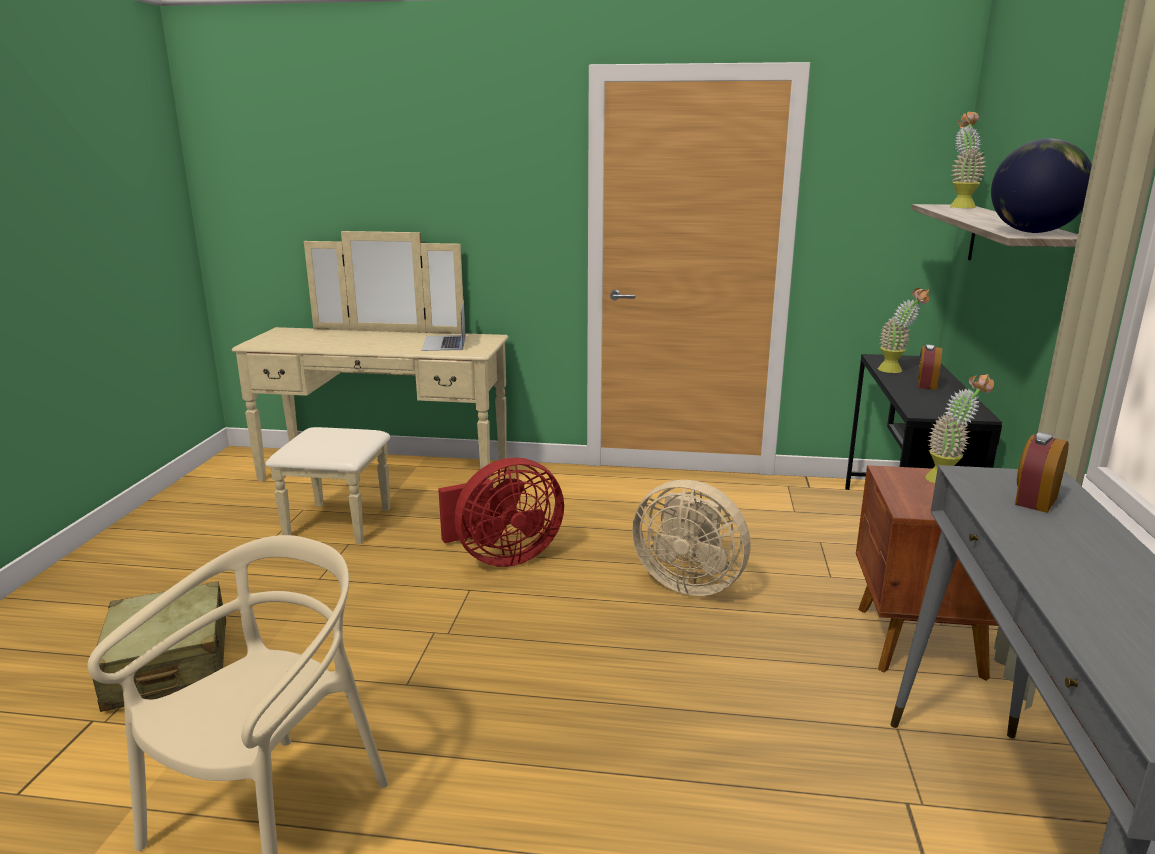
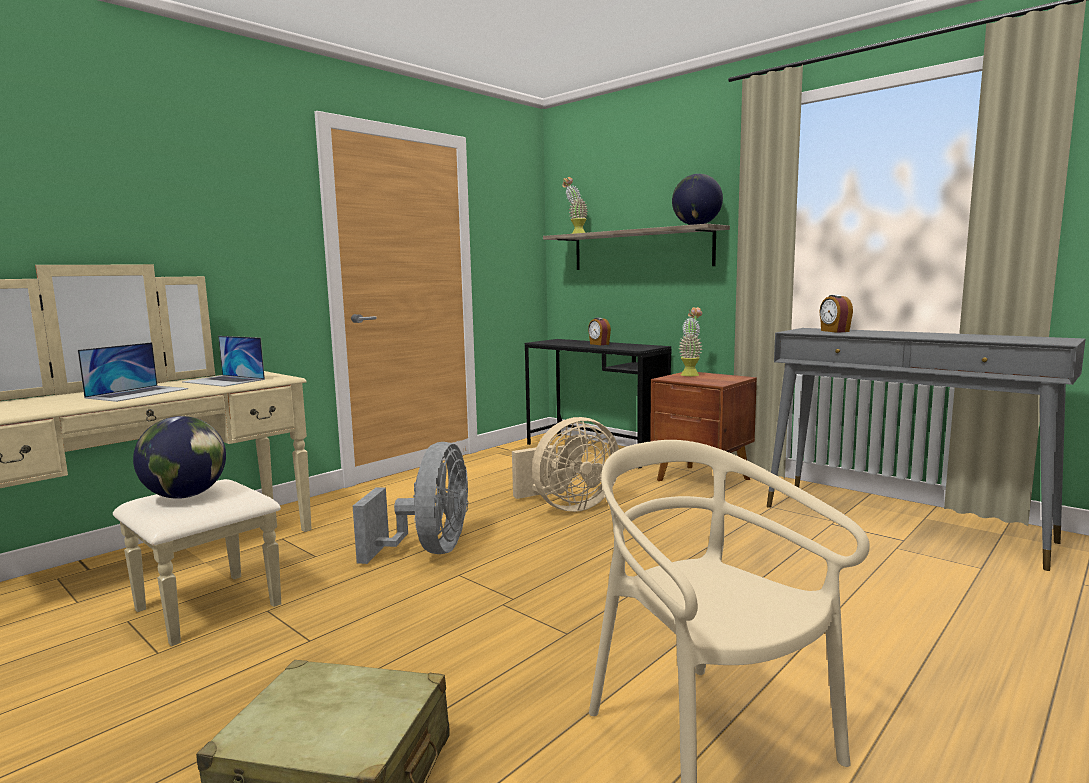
camera: 55 degrees left, 10 degrees down
(323, 437) = (185, 496): none -> globe
(372, 343) = (138, 393): none -> laptop
(502, 557) = (429, 550): red fan -> grey fan
(896, 371) = (567, 343): potted plant -> none

